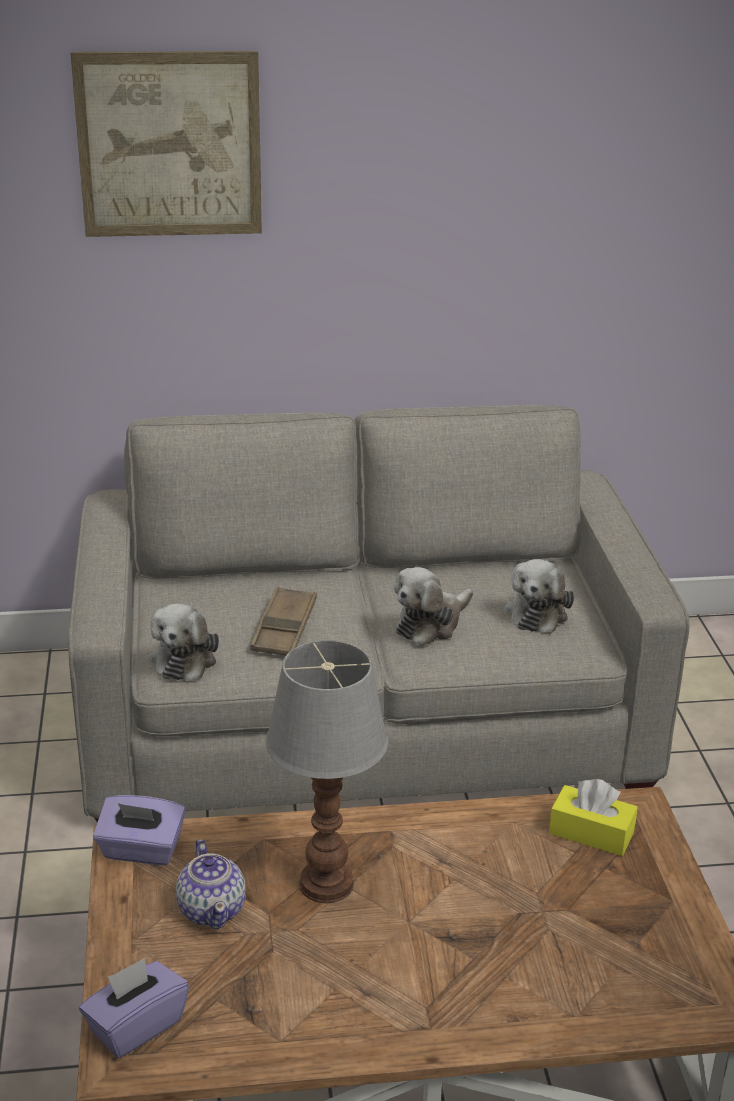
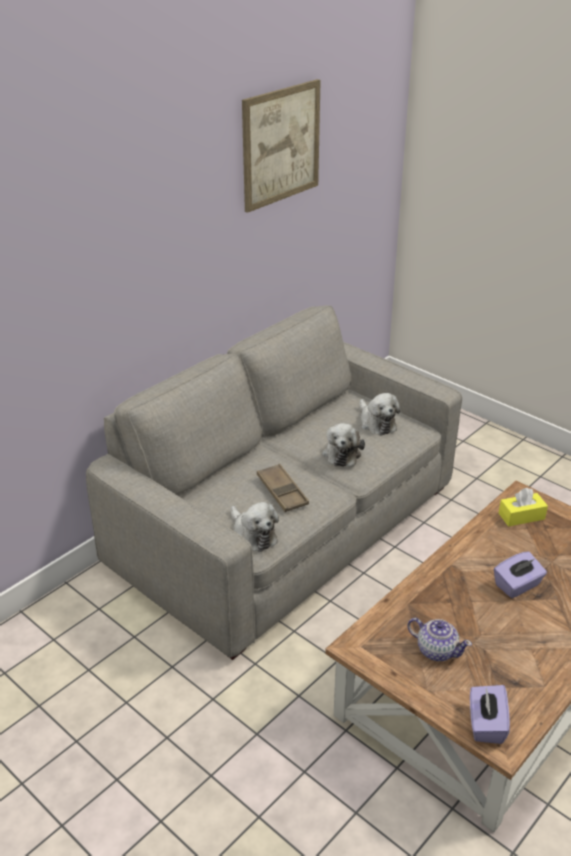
camera: 40 degrees left, 5 degrees up
(141, 850) = (366, 645): purple tissue box -> purple tissue box (517, 585)
(169, 145) = (106, 216): picture -> picture (281, 145)
(324, 883) = (461, 606): table lamp -> none

